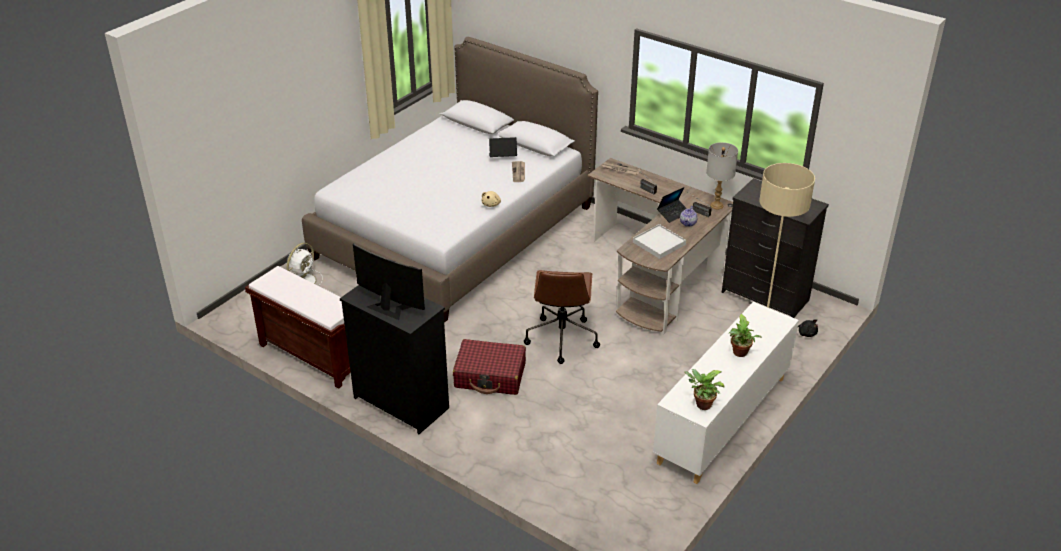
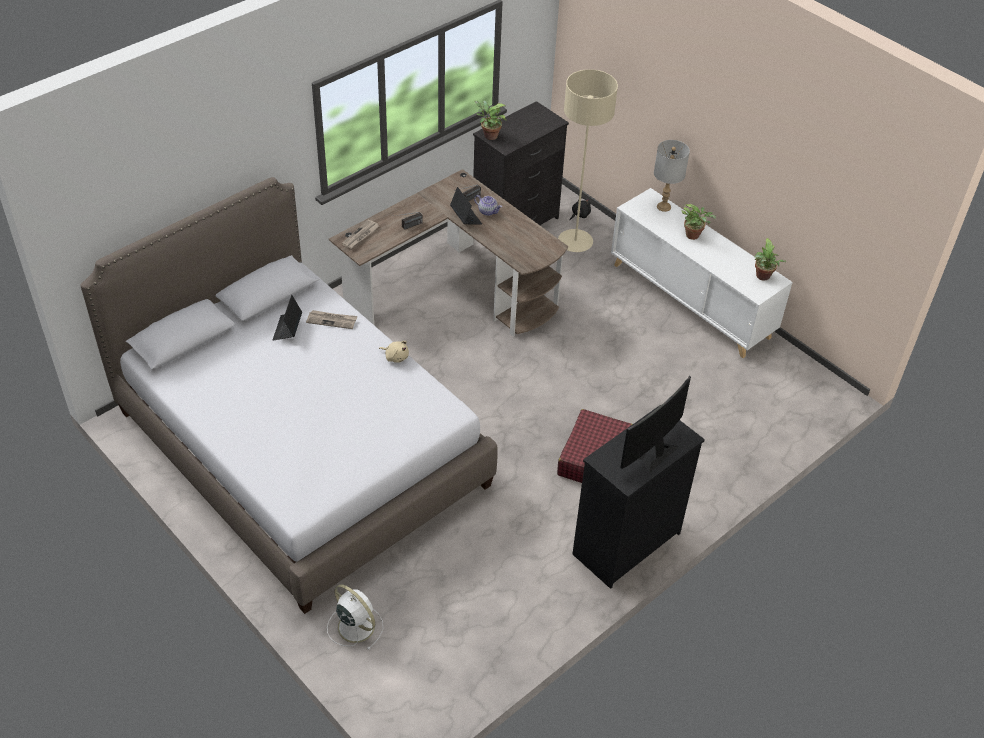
camera: 80 degrees left, 10 degrees up
(311, 355) = (521, 627): brown bench -> none
(561, 338) = (544, 388): brown office chair -> none
(659, 243) = (518, 240): white tray -> none
(716, 205) = (462, 184): grey table lamp -> grey table lamp (663, 207)
(755, 186) = (489, 136): none -> potted plant

